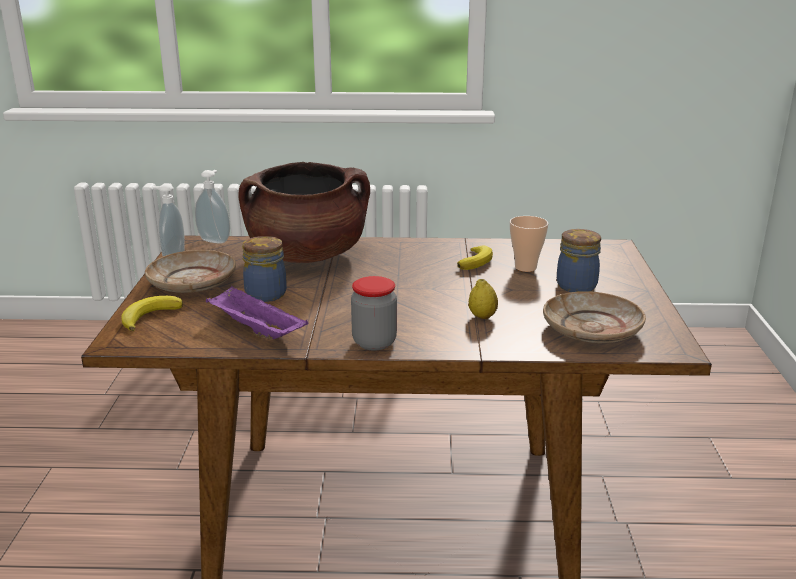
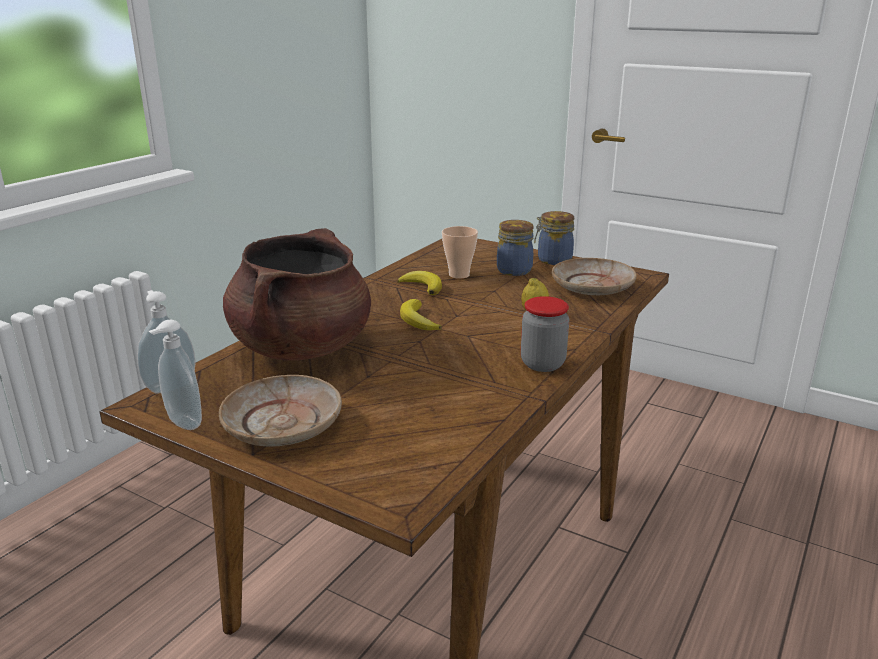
camera: 60 degrees left, 0 degrees up
(149, 316) = (349, 471): banana -> banana (417, 320)
(255, 330) = (458, 413): purple tray -> none
(265, 293) = (372, 389): jar -> jar (552, 260)

